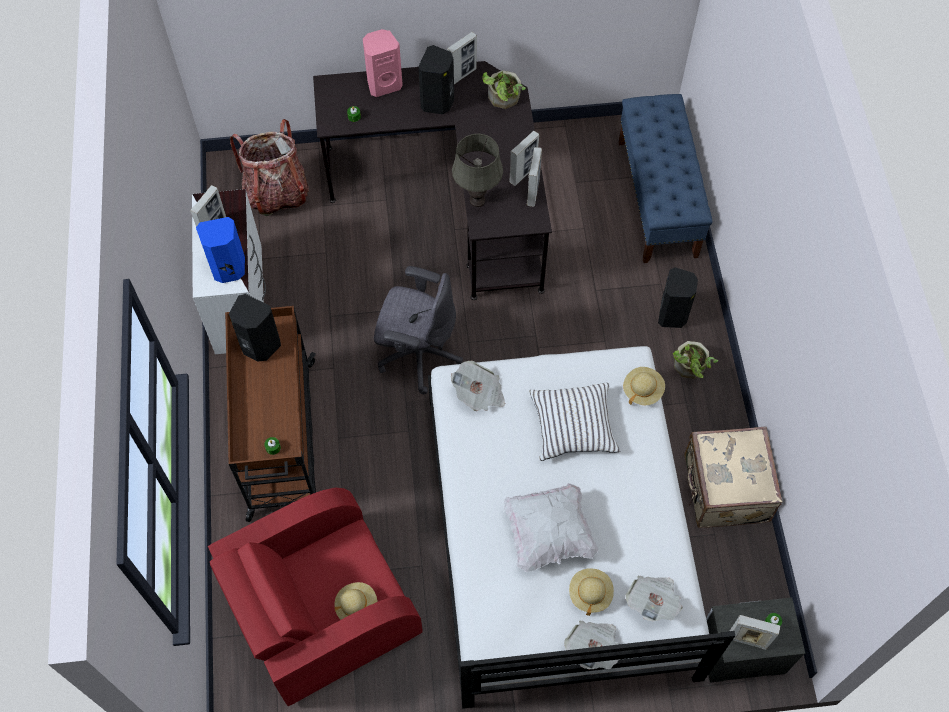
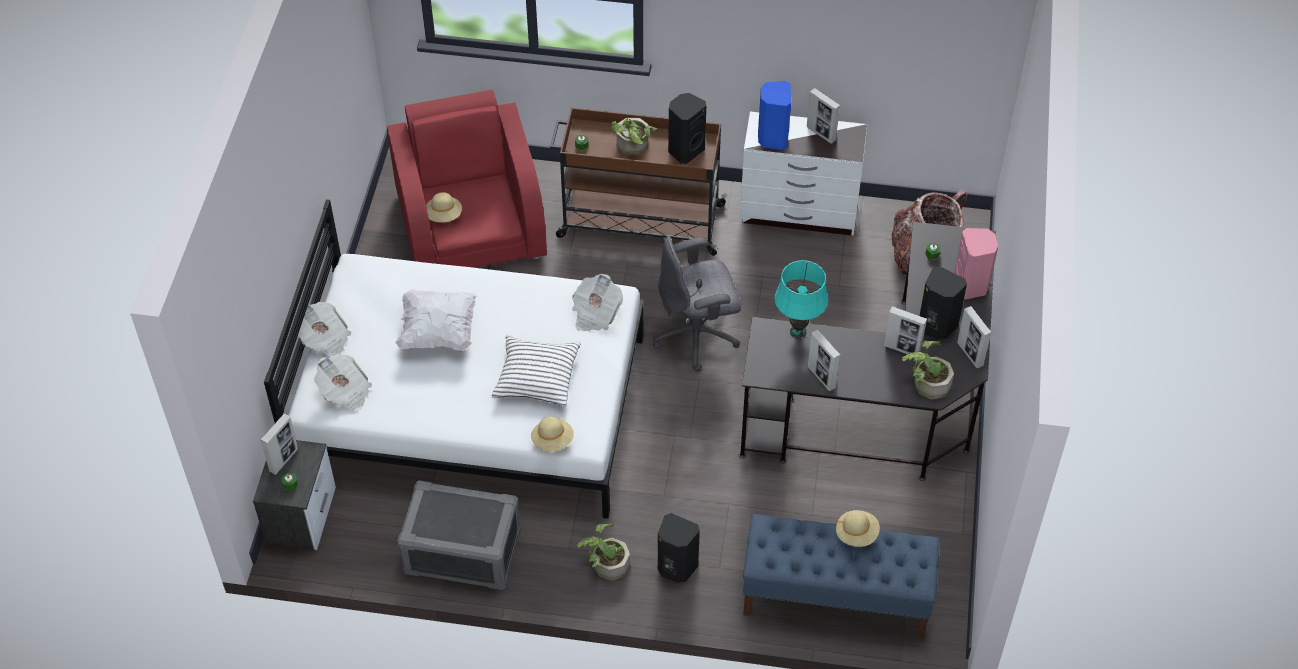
camera: 105 degrees right, 10 degrees down
(265, 397) = (632, 147): none -> potted plant
(418, 354) = (697, 336): grey office chair -> grey office chair turned 45 degrees clockwise
(477, 200) = (798, 332): grey table lamp -> turquoise table lamp
(533, 192) = (795, 380): picture frame -> picture frame (902, 349)
(590, 593) = (372, 348): beige hat -> beige hat (856, 534)
(724, 489) = (462, 552): beige suitcase -> grey storage box

